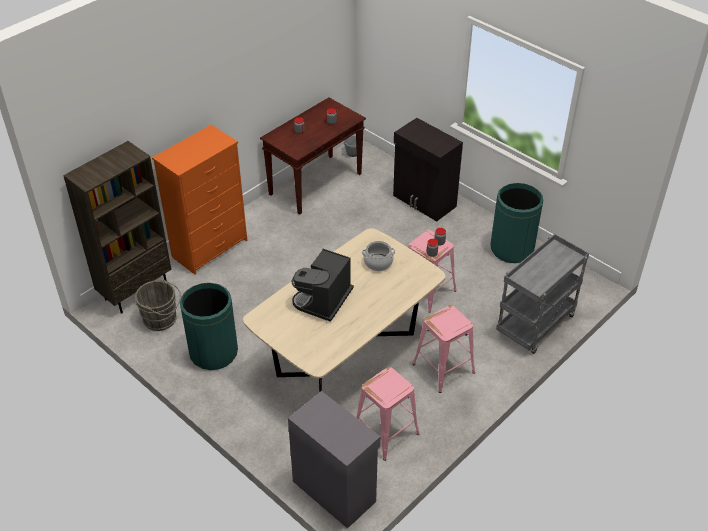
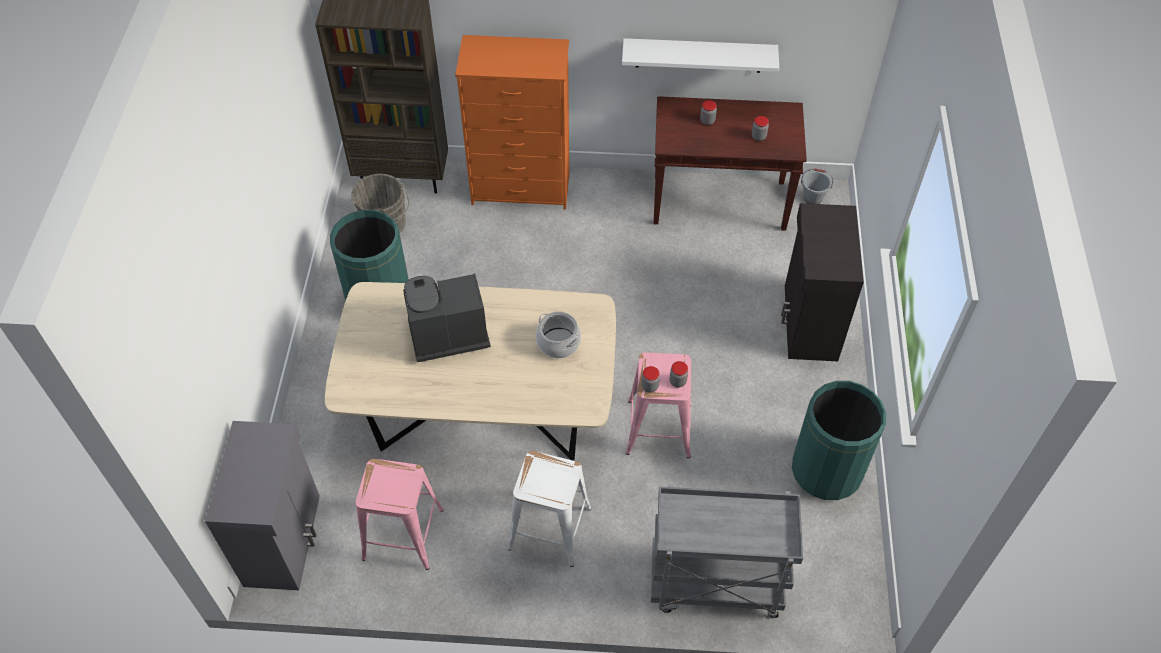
camera: 50 degrees right, 10 degrees up
(275, 96) = (699, 55): none -> white shelf
(444, 368) = (549, 529): pink stool -> white stool

